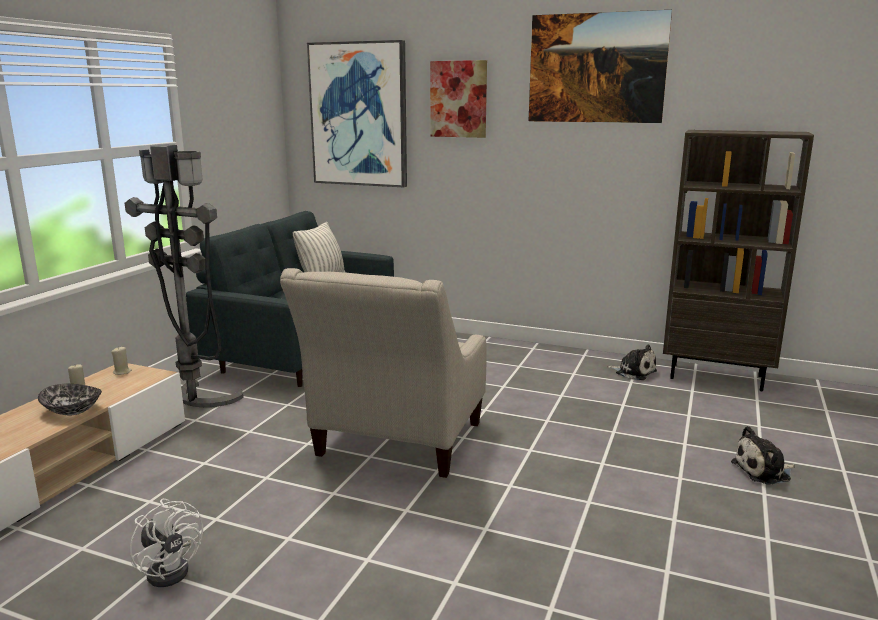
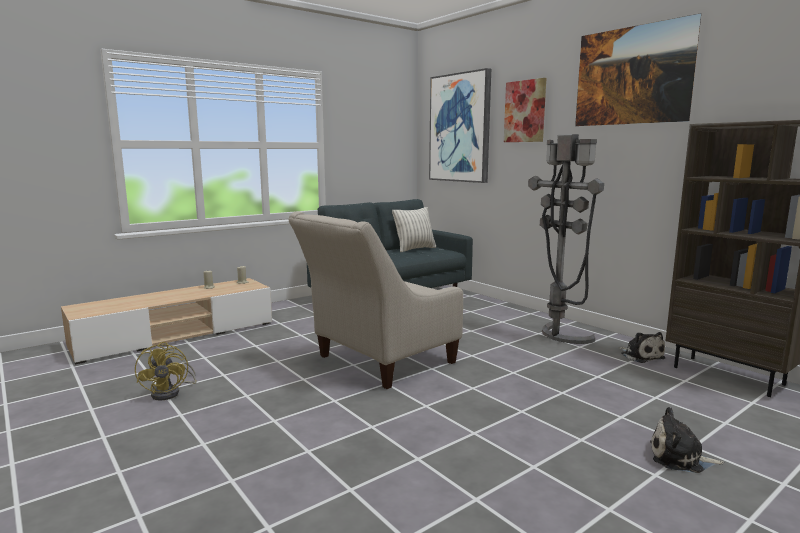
camera: 30 degrees right, 5 degrees down
(73, 411) = (192, 295): bowl -> none
(172, 568) = (171, 392): white fan -> yellow fan
(197, 402) = (293, 314): grey floor lamp -> grey floor lamp (557, 338)

